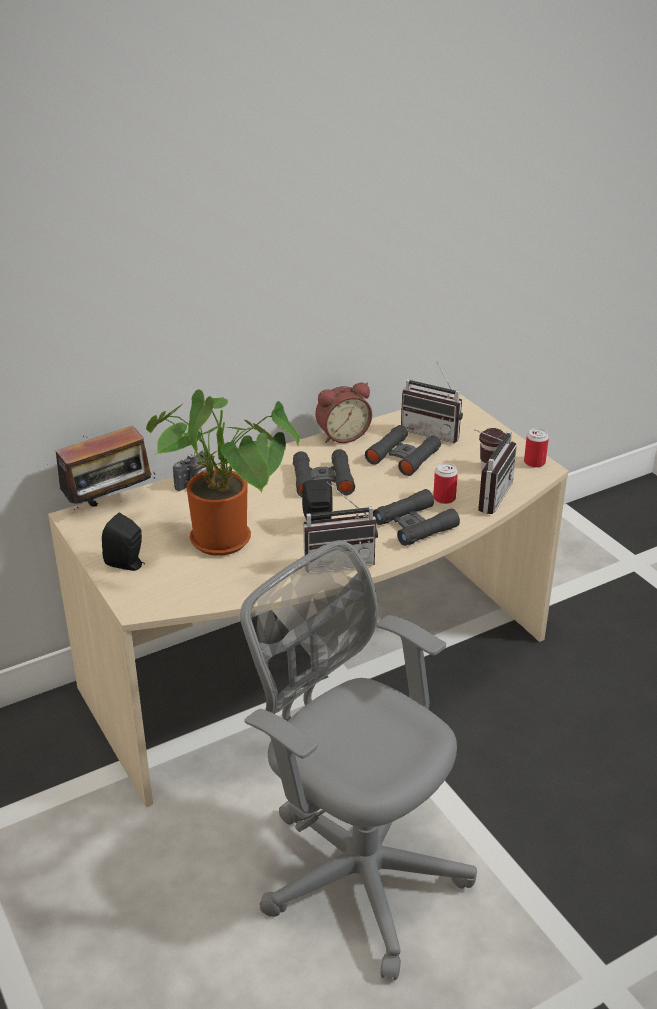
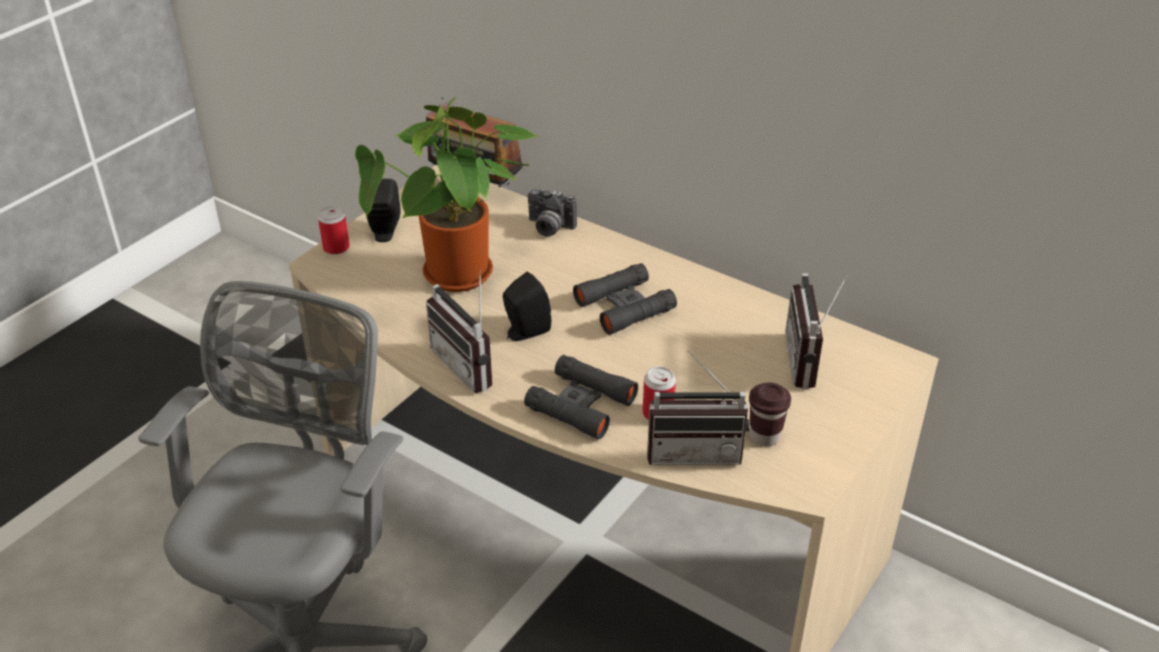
camera: 65 degrees right, 5 degrees up
(342, 435) = (734, 292): alarm clock -> none
(403, 456) = (727, 353): black binoculars -> none
(534, 462) = (814, 476): can -> can (336, 248)

